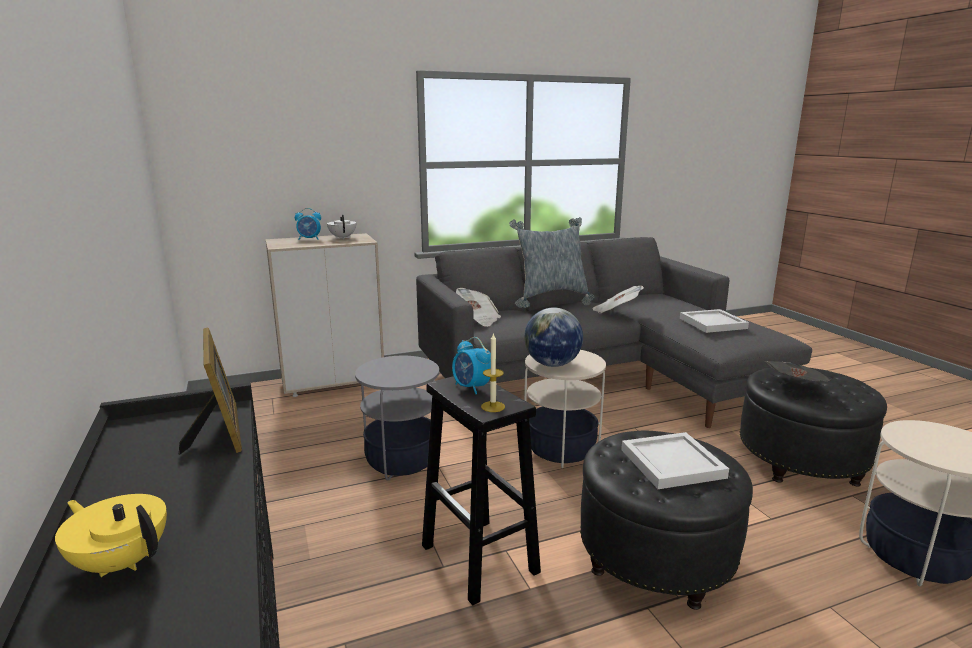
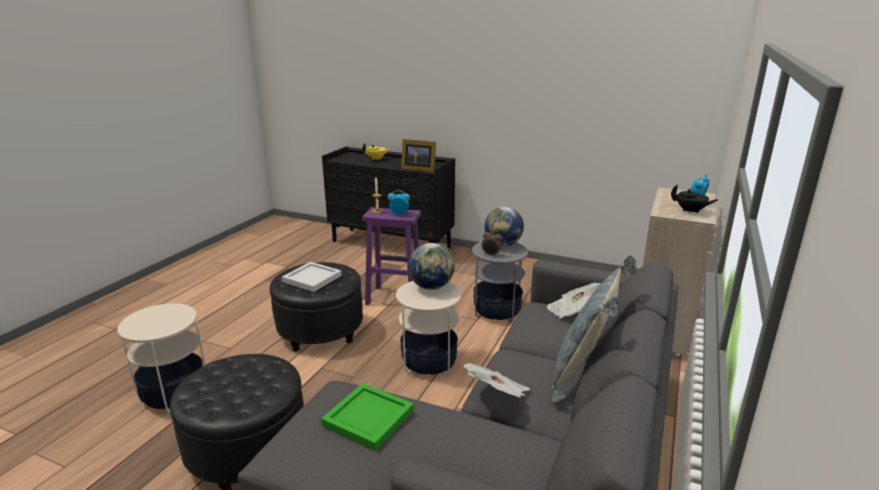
camera: 135 degrees right, 5 degrees up
(343, 238) = (690, 211): white teapot -> black teapot
(377, 373) = (503, 244): none -> globe
(422, 368) = (491, 255): none -> alarm clock
(480, 560) = (393, 298): black stool -> purple stool
(714, 323) = (367, 418): white tray -> green tray
(795, 387) = (253, 373): newspaper -> none

